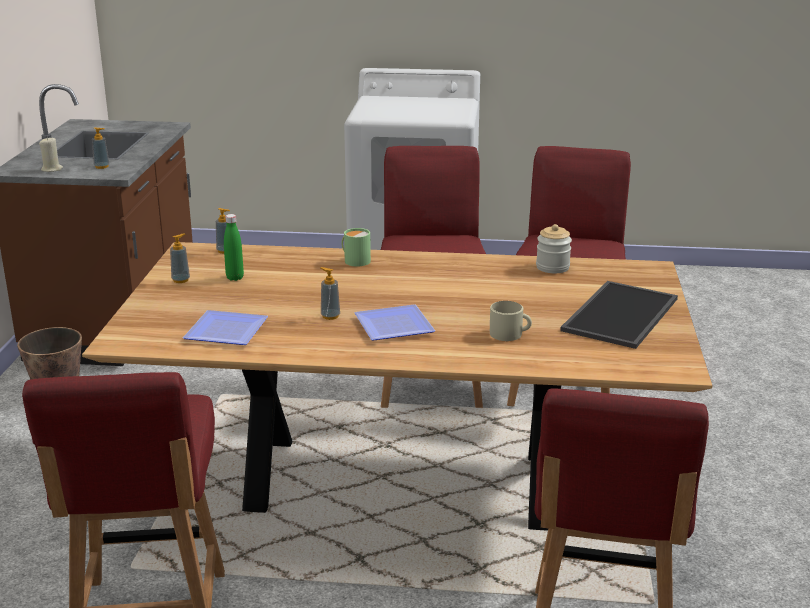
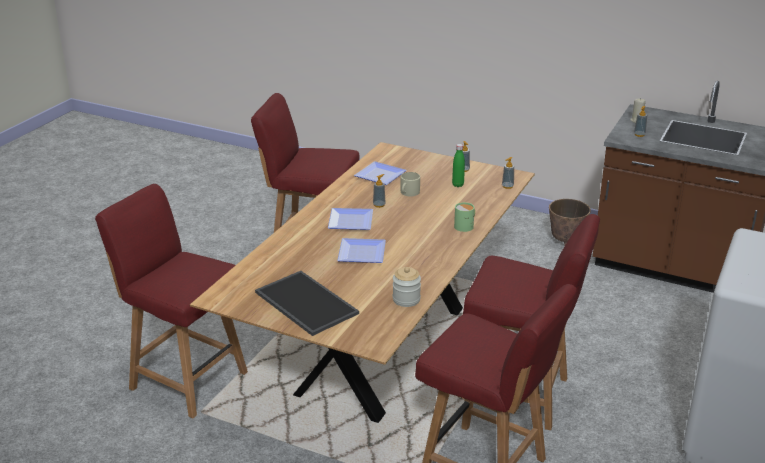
camera: 110 degrees right, 5 degrees up
(477, 305) = (360, 254): none -> plate
(510, 334) = (310, 255): beige mug -> beige mug (408, 193)

